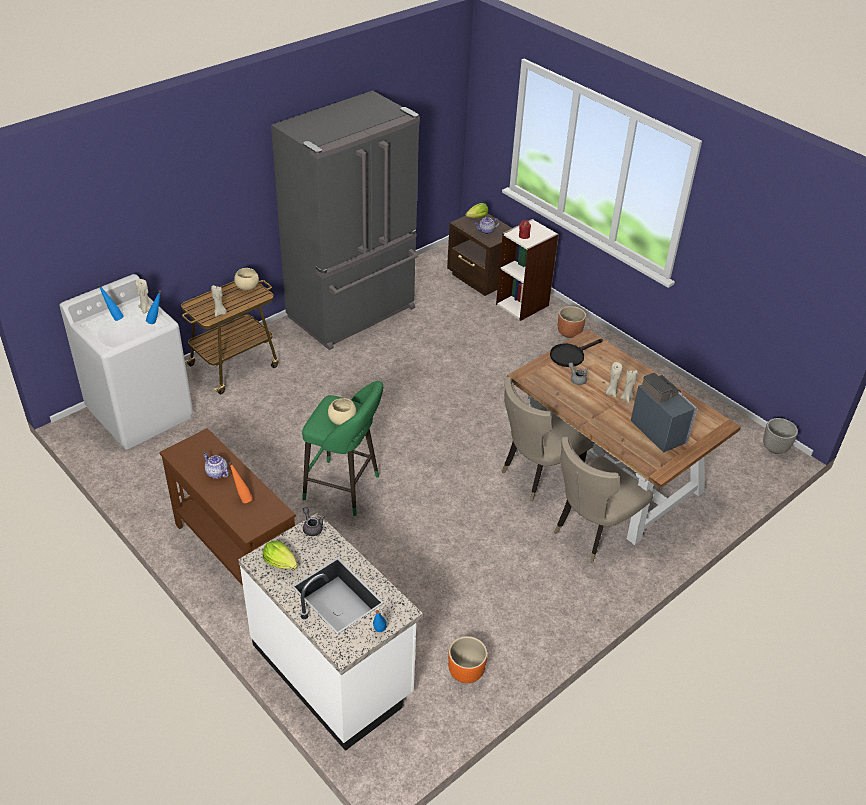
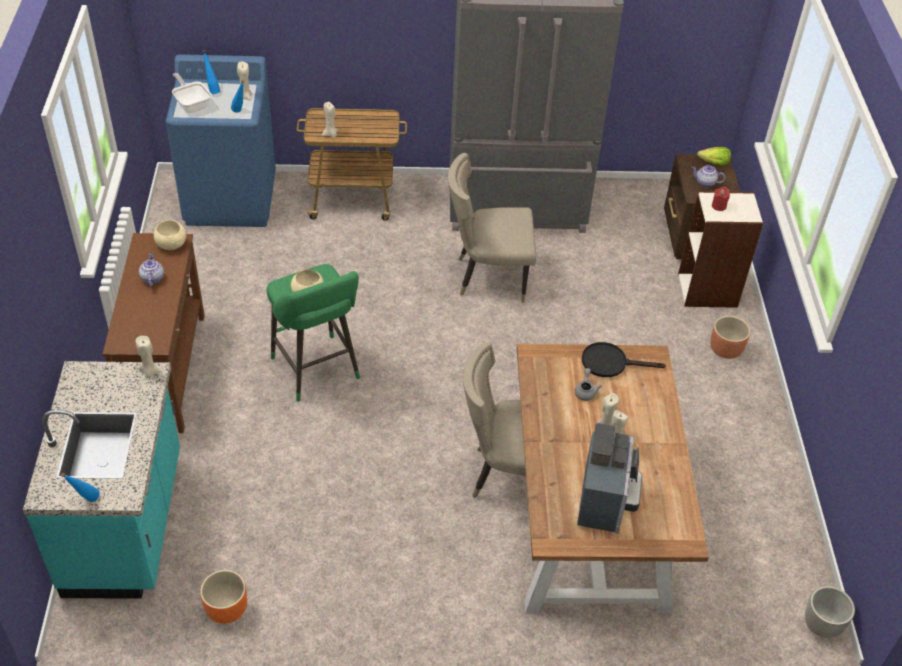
camera: 40 degrees right, 5 degrees up
(110, 335) = (192, 104): none -> frying pan
(141, 413) = (231, 199): white washing machine -> blue washing machine
(242, 498) = (145, 313): orange bottle -> none
(247, 287) = (383, 122): beige bowl -> beige bowl (171, 245)
(280, 562) = (90, 386): lettuce -> none
(312, 527) = (149, 372): grey teapot -> beige candle
(333, 670) = (127, 524): white counter -> turquoise counter
(591, 533) = (494, 569): beige chair -> beige chair (488, 277)

